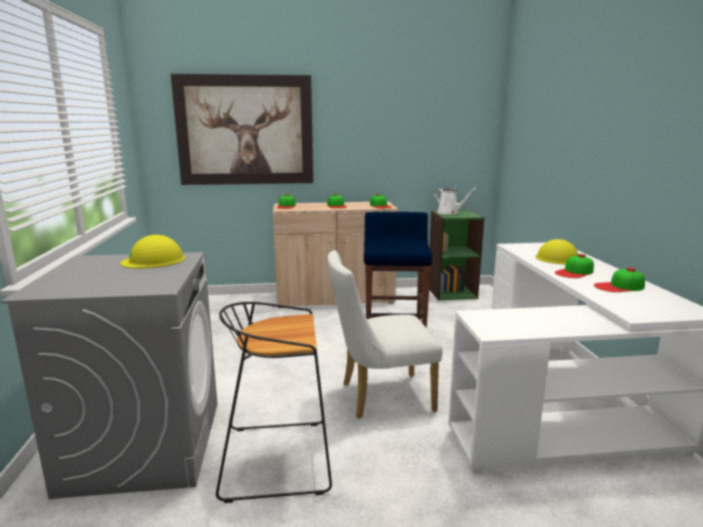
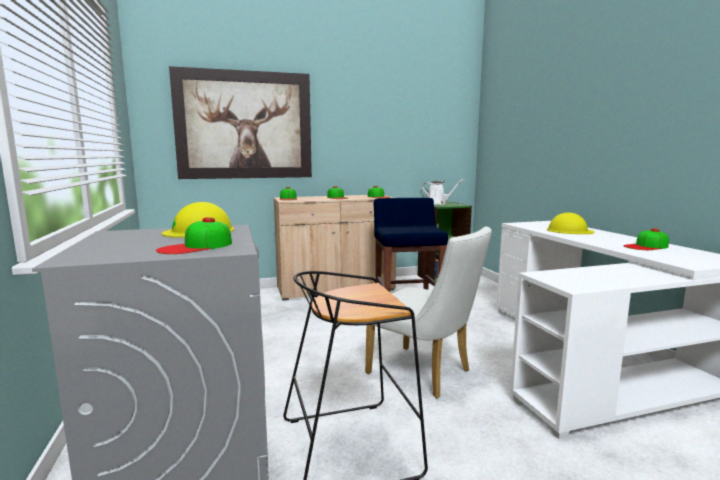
camera: 10 degrees left, 5 degrees down
(379, 397) = (425, 374): white chair -> white chair turned 120 degrees counterclockwise
(574, 272) = (595, 238): cap -> cap (196, 247)

